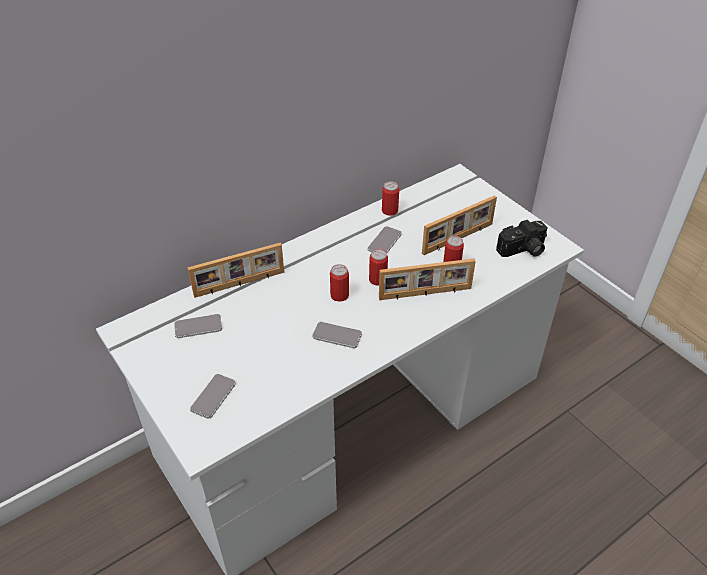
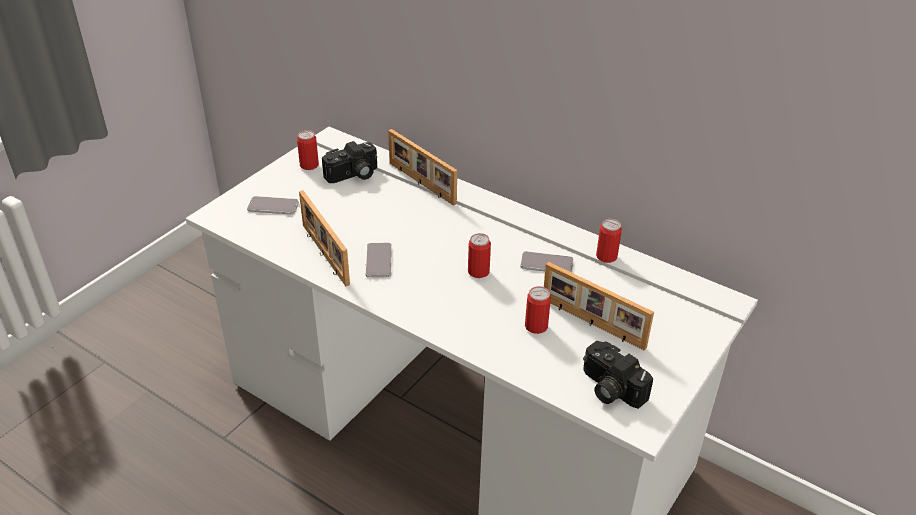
camera: 70 degrees right, 5 degrees down
(198, 327) = (353, 175): phone -> camera
(339, 295) = (438, 249): can -> can (309, 165)
(425, 294) = (474, 313): picture frame -> picture frame (323, 254)

